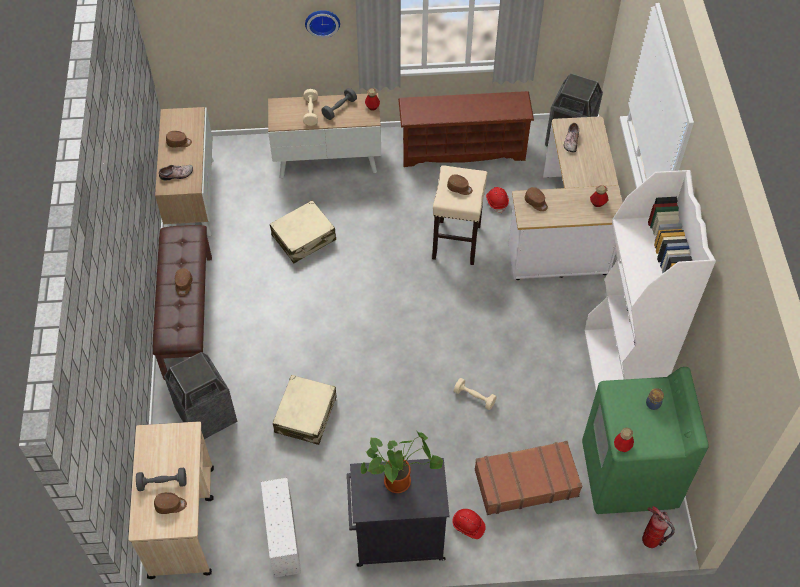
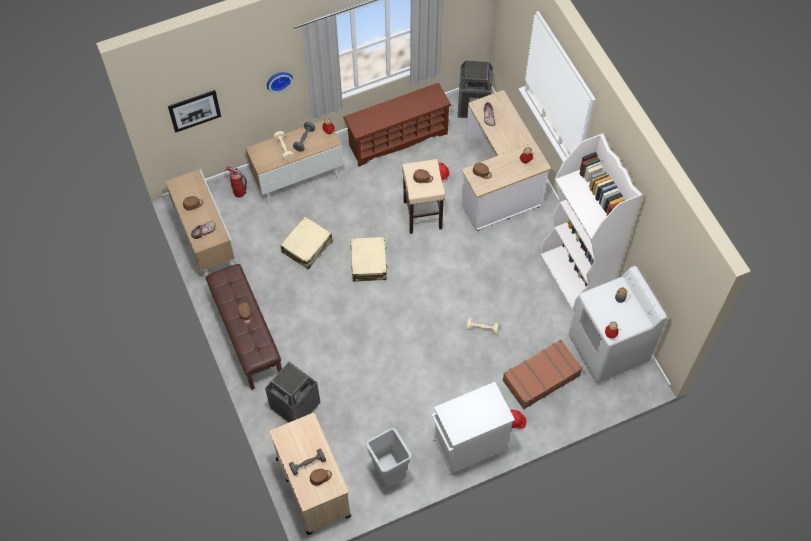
camera: 20 degrees left, 5 degrees up
(210, 29) = (194, 110): none -> picture
(282, 536) = (389, 472): white storage box -> grey trash can
(306, 415) = (367, 381): beige suitcase -> beige suitcase (369, 263)
(396, 538) = (468, 446): black cabinet -> white cabinet
(400, 480) = (472, 406): potted plant -> none
(629, 475) = (608, 349): green washing machine -> white washing machine
(650, 540) = (638, 389): fire extinguisher -> fire extinguisher (239, 193)

